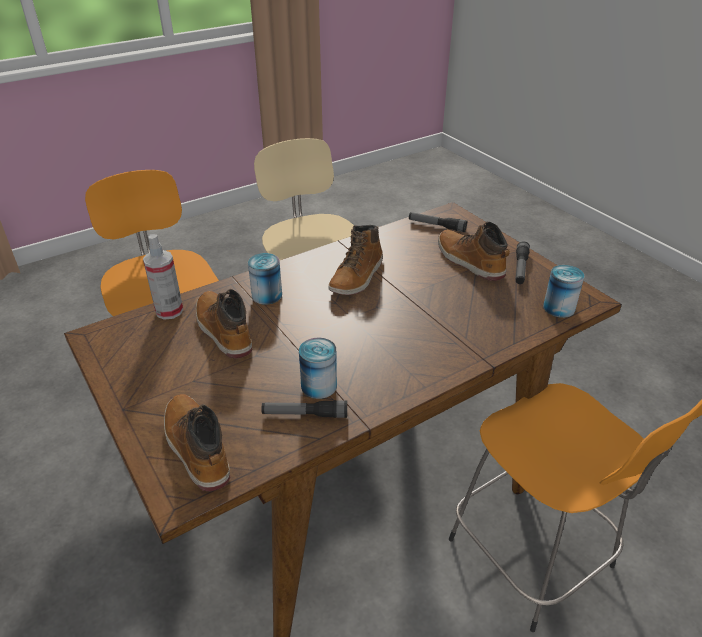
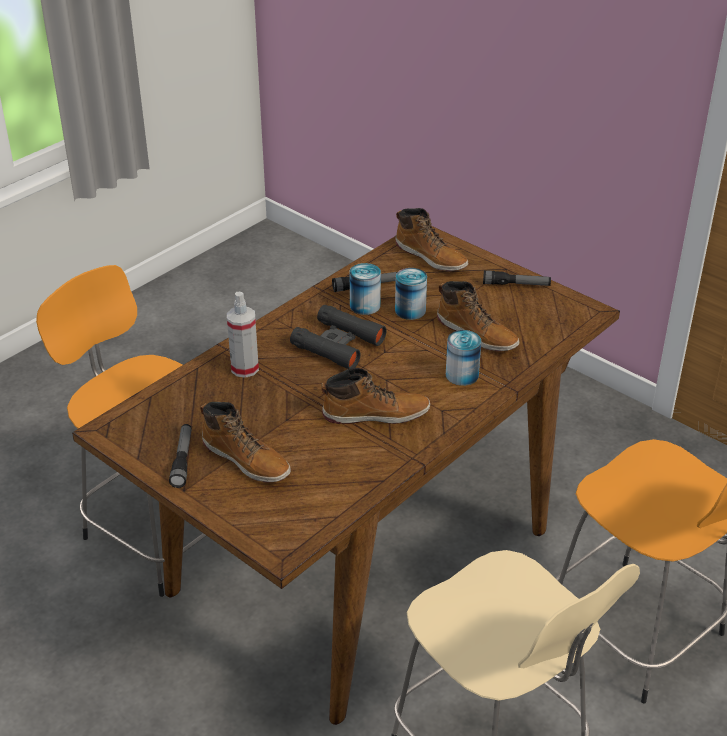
camera: 165 degrees right, 0 degrees up
(169, 311) = (545, 343): spray bottle -> spray bottle (245, 368)
(357, 277) = (375, 414): boot -> boot turned 75 degrees clockwise
(366, 344) = (338, 344): none -> black binoculars
(436, 226) = (297, 516): flashlight -> flashlight (516, 284)
(559, 308) = (145, 413): can -> can (410, 310)

